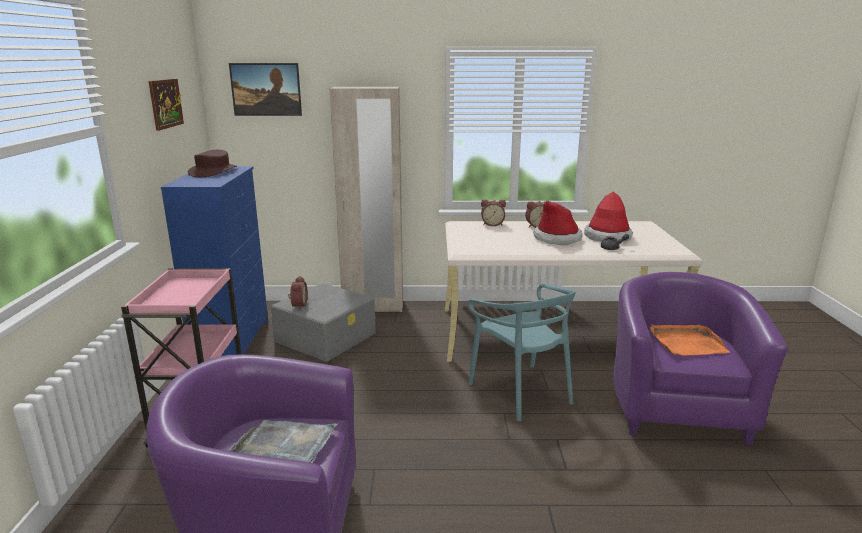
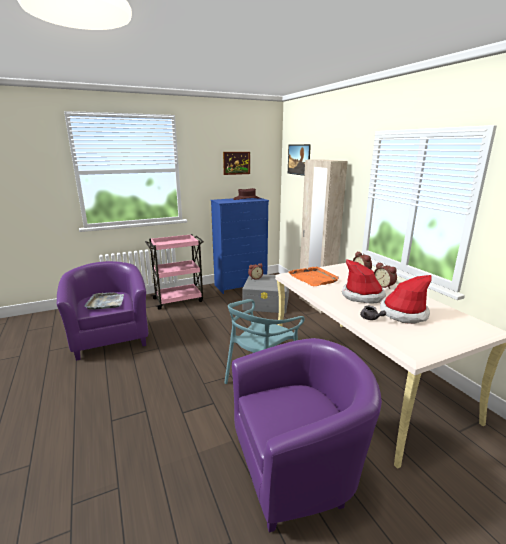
camera: 65 degrees right, 0 degrees up
(686, 343) = (297, 410): orange tray -> orange tray (313, 278)

